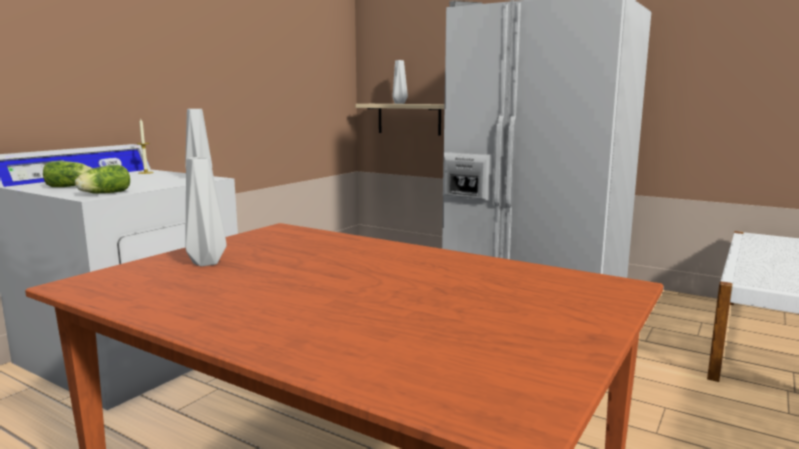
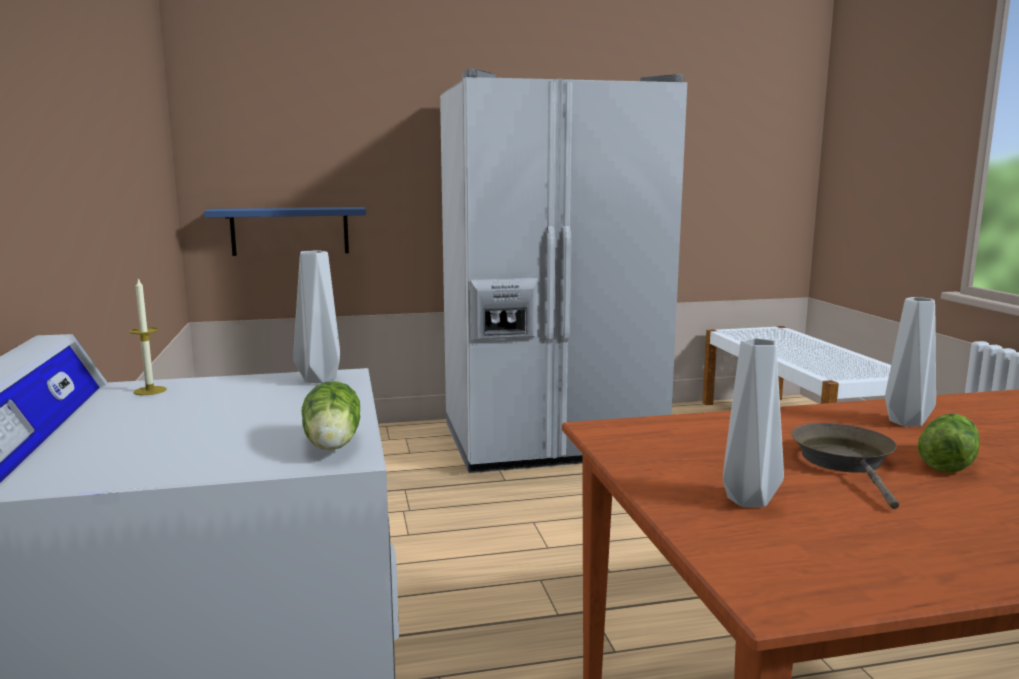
camera: 45 degrees left, 0 degrees up
(71, 186) = (175, 452): lettuce -> lettuce (948, 461)
(313, 268) = (845, 462): none -> brown frying pan
(399, 103) = (282, 208): grey vase -> grey vase (904, 422)
(409, 119) = (290, 231): beige shelf -> blue shelf

